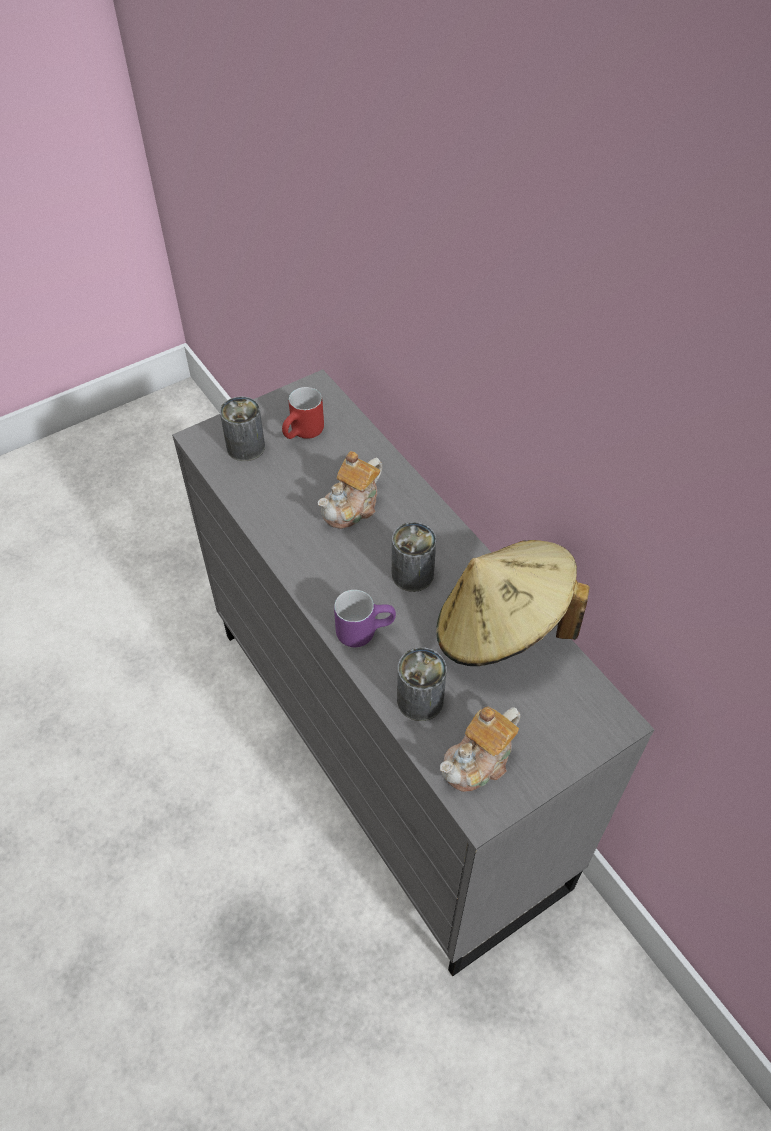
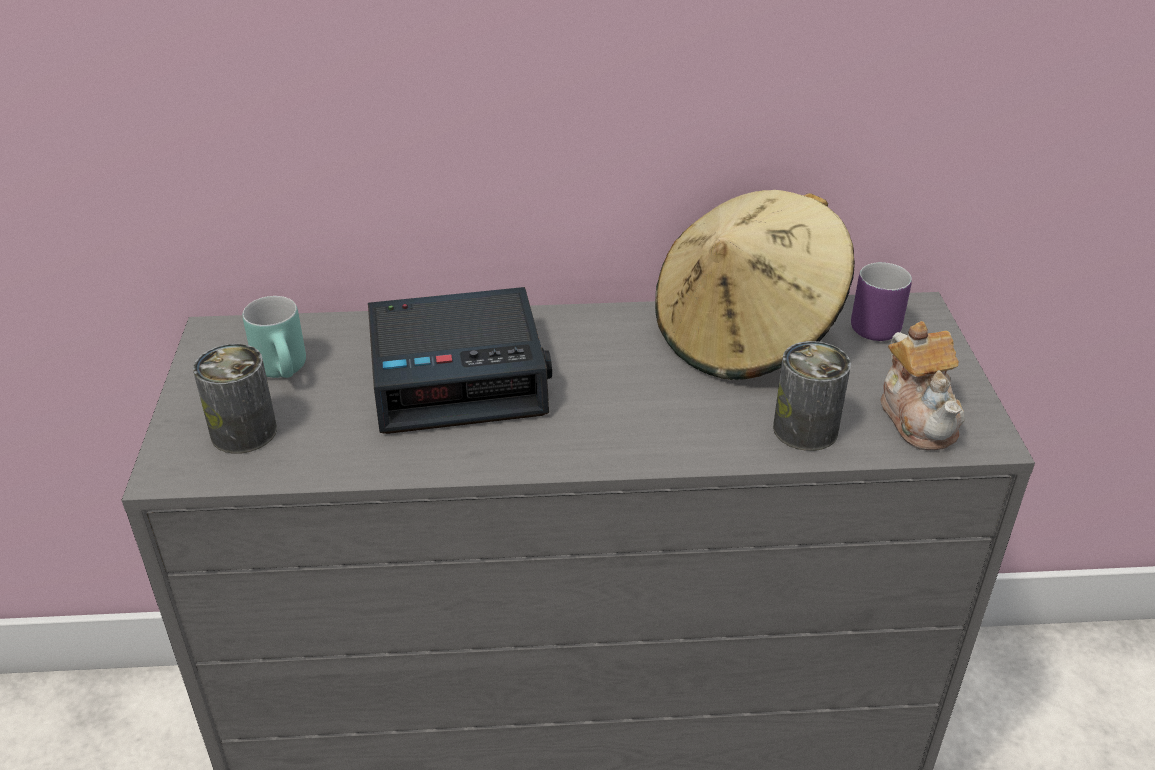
camera: 60 degrees left, 15 degrees down
(304, 434) = (287, 371): red mug -> turquoise mug
(352, 507) = (459, 376): teapot -> alarm clock
(364, 629) = (666, 436): purple mug -> purple mug (873, 322)
(412, 574) = (612, 367): can -> none

